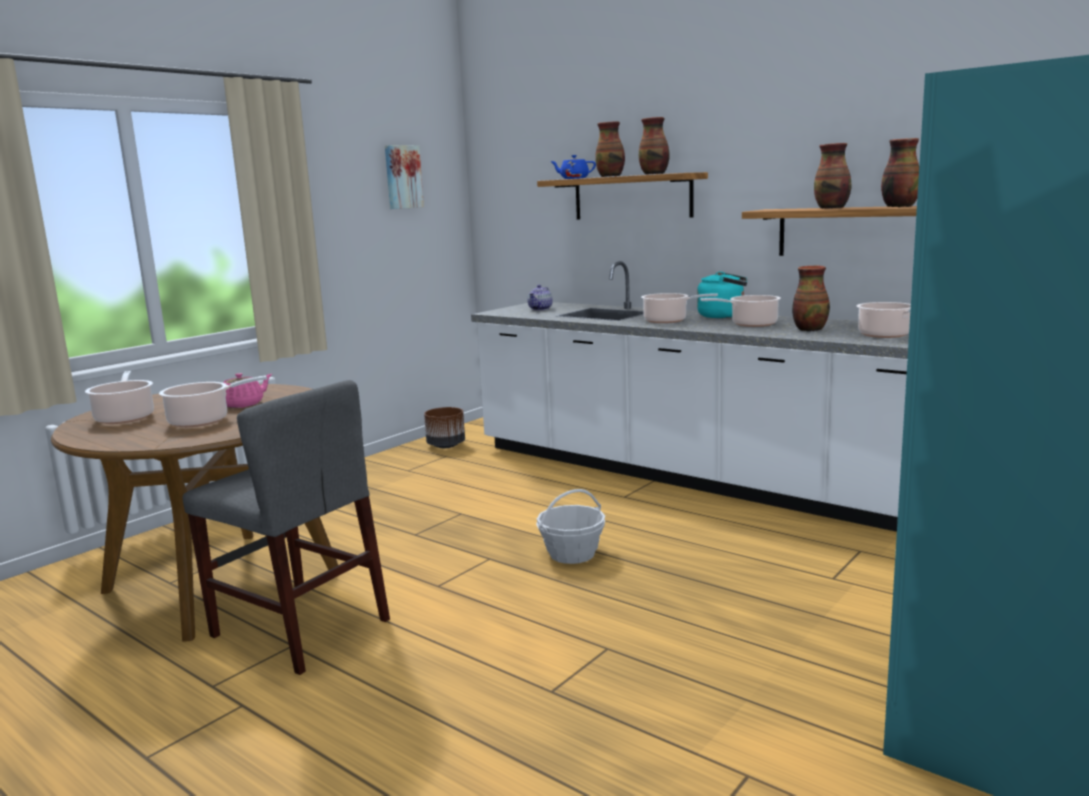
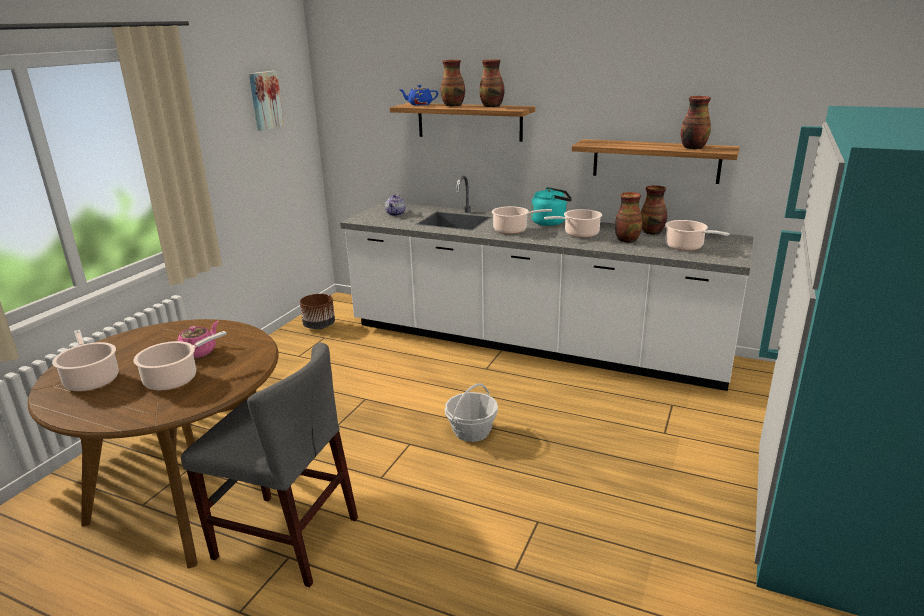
camera: 15 degrees left, 10 degrees up
(832, 208) = (641, 145): vase -> vase (652, 232)

